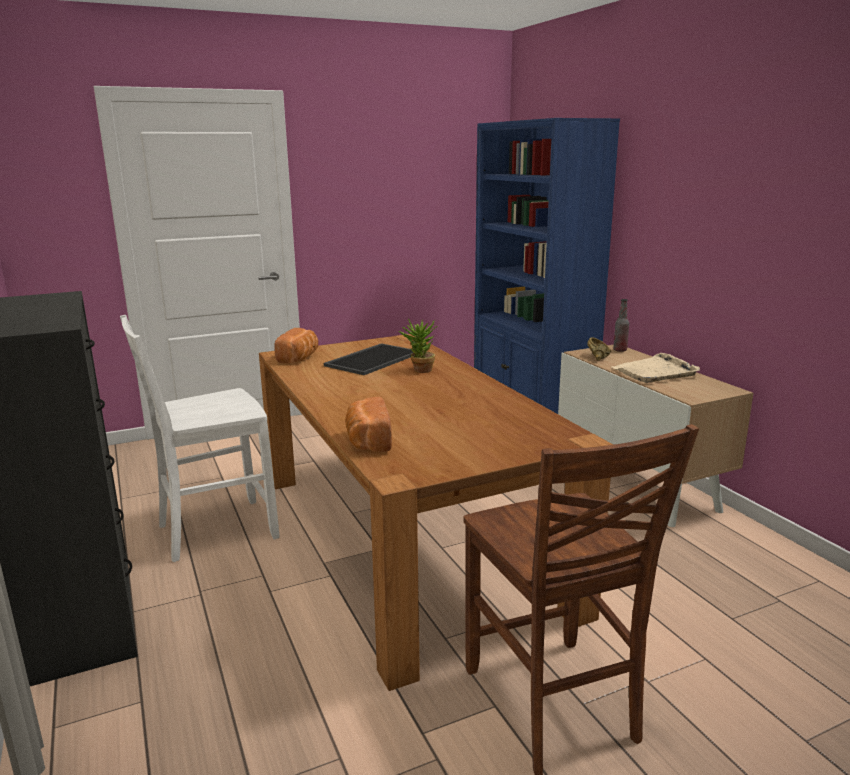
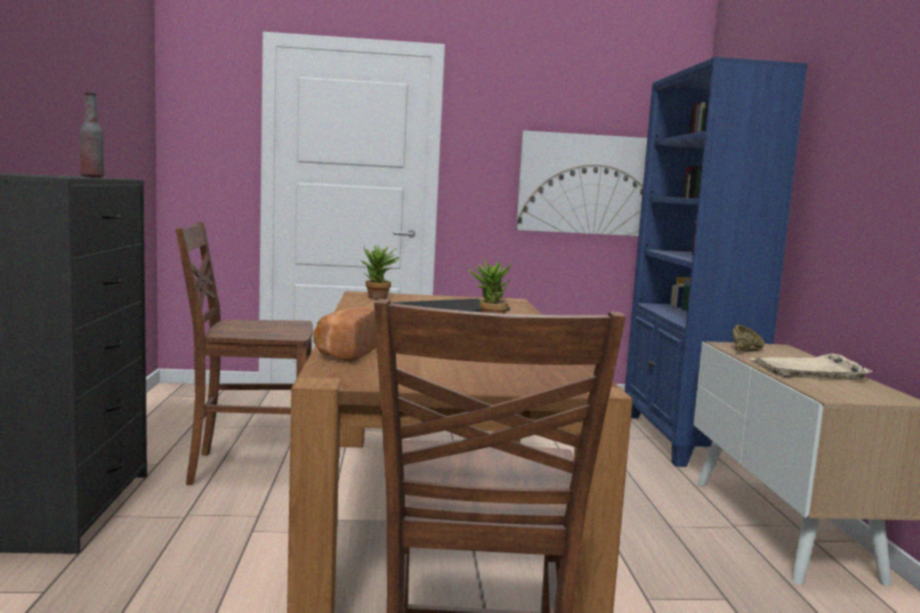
camera: 20 degrees right, 10 degrees down
(214, 531) = (248, 468): white chair -> brown chair
(299, 358) = (378, 298): bread -> potted plant
(423, 212) = (590, 184): none -> picture
(620, 350) = (783, 349): bottle -> bottle (92, 177)

